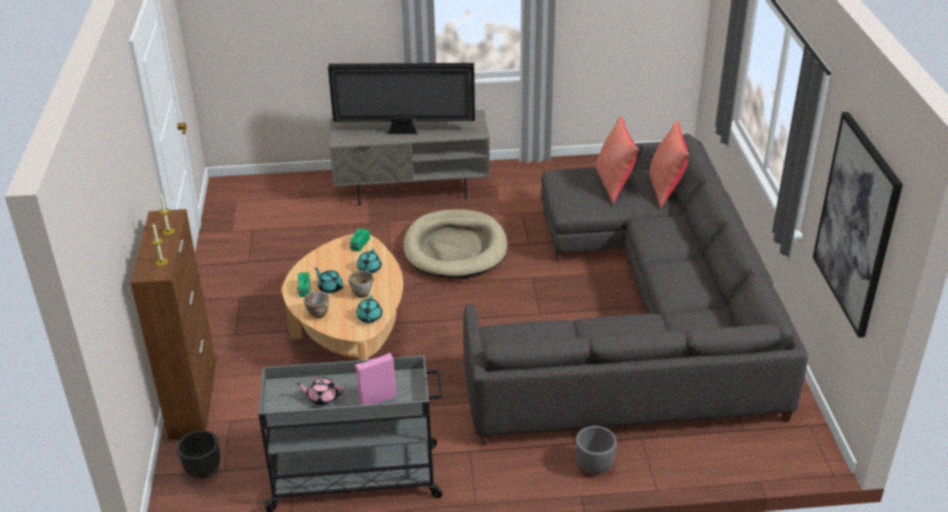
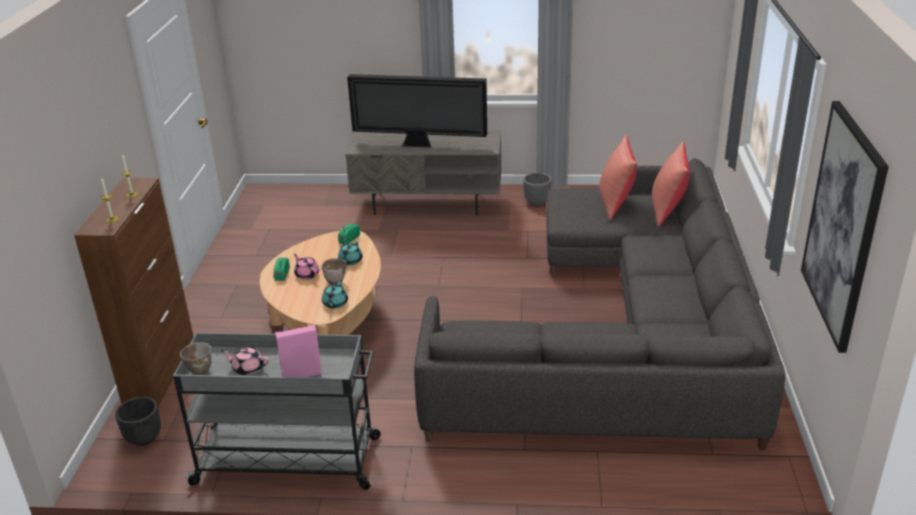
camera: 10 degrees right, 5 degrees down
(317, 314) = (286, 297): bowl -> bowl (200, 371)
(330, 287) = (307, 274): turquoise teapot -> pink teapot
(455, 248) = (454, 257): beige dog bed -> none
(594, 466) = (539, 475): grey planter -> grey planter (537, 202)

